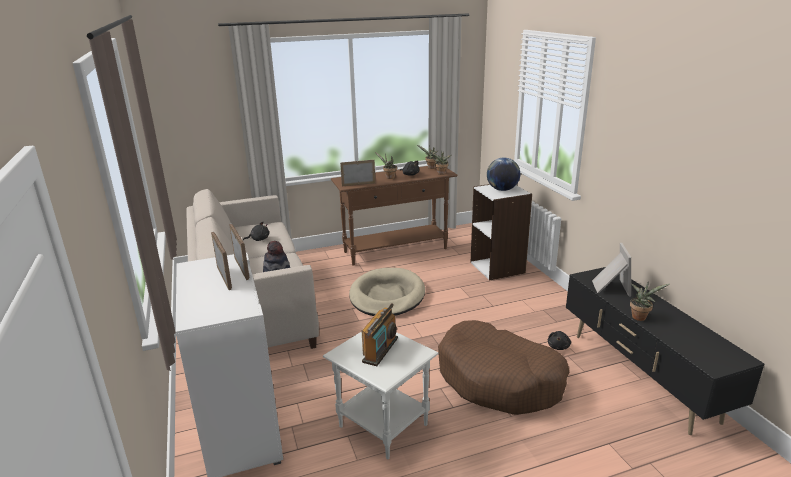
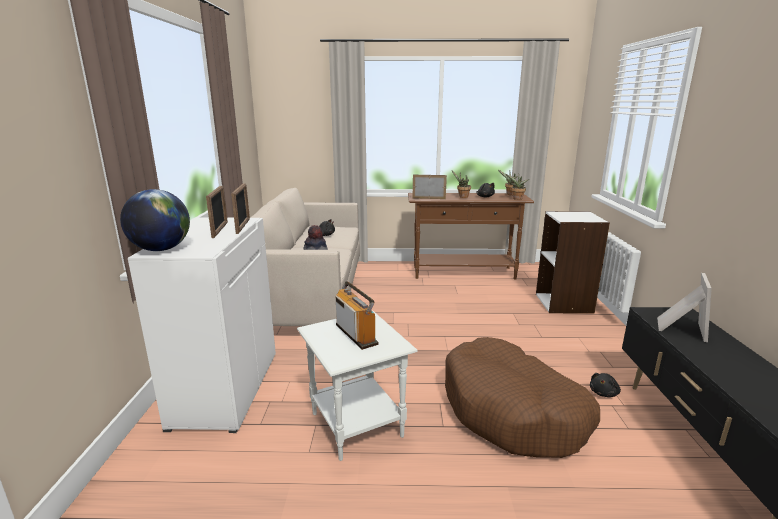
camera: 20 degrees right, 5 degrees down
(380, 350) = (356, 334): radio -> radio turned 75 degrees counterclockwise
(387, 296) = (433, 308): beige dog bed -> none
(502, 189) = (576, 216): globe -> globe (161, 249)
(640, 317) = (712, 367): potted plant -> none

